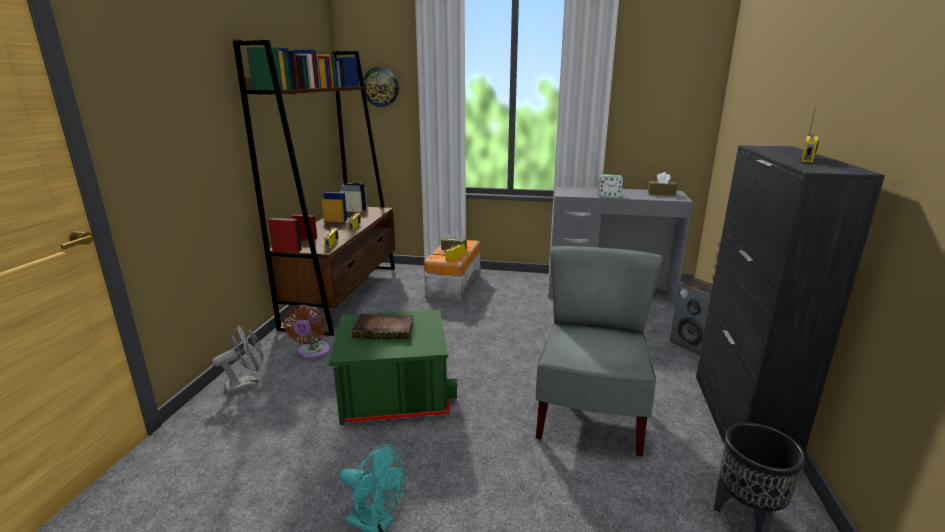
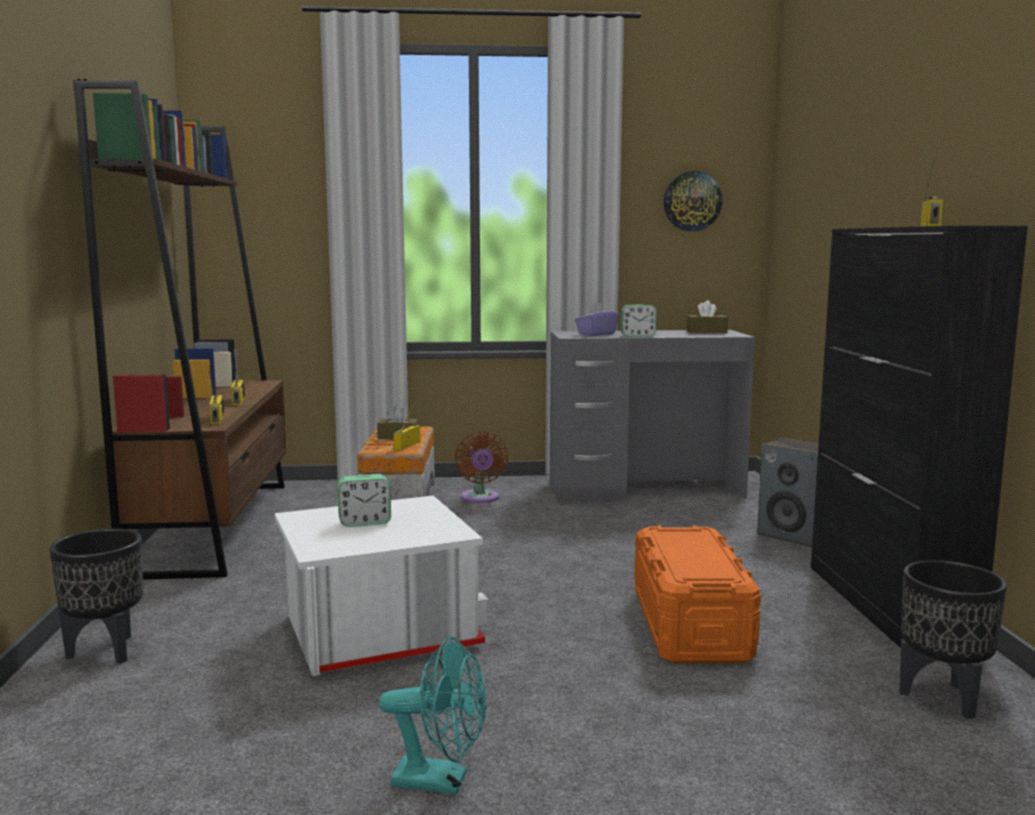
camera: 15 degrees left, 10 degrees down
(247, 384) = (105, 651): grey fan -> black planter
(312, 352) = (202, 600): brown fan -> brown fan (480, 498)
(380, 87) = (258, 185): wall clock -> wall clock (692, 201)
(386, 330) = (364, 522): book -> alarm clock
(394, 392) = (377, 632): green storage box -> white storage box
(582, 192) = (596, 334): none -> purple tissue box
(589, 416) = (690, 624): grey chair -> orange storage box

